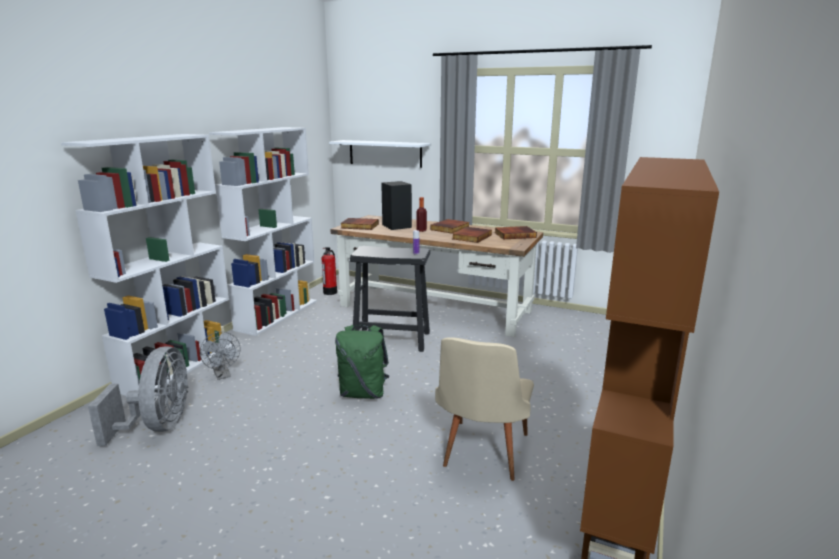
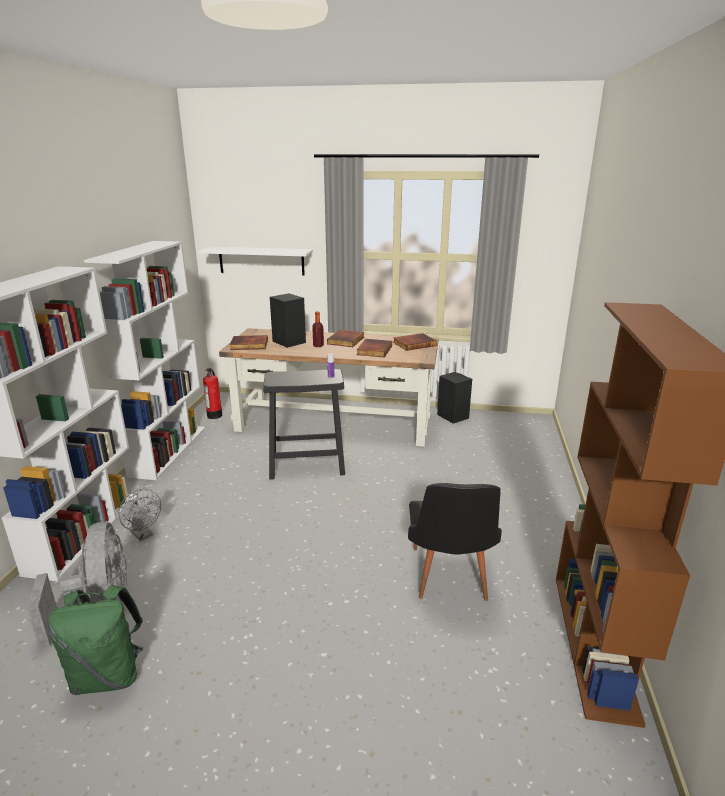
camera: 15 degrees left, 5 degrees up
(363, 393) = (306, 532): green backpack -> green backpack (108, 676)
(481, 455) = (449, 580): beige chair -> black chair
(556, 315) = (453, 416): none -> black speaker

